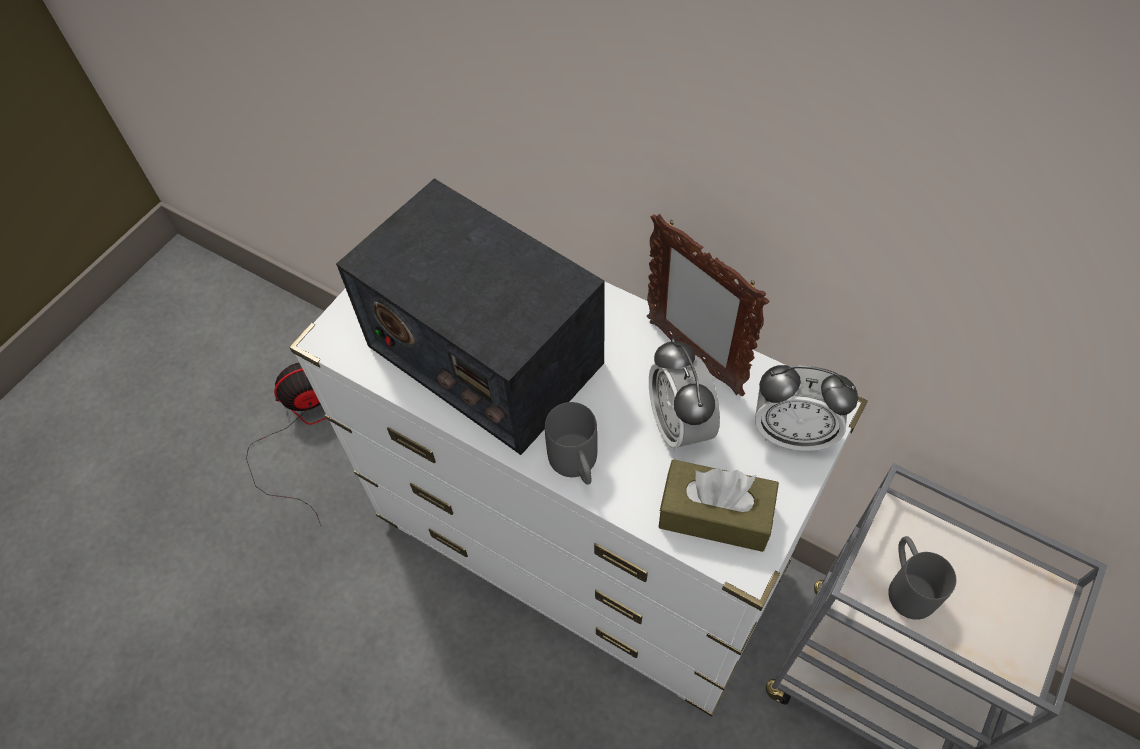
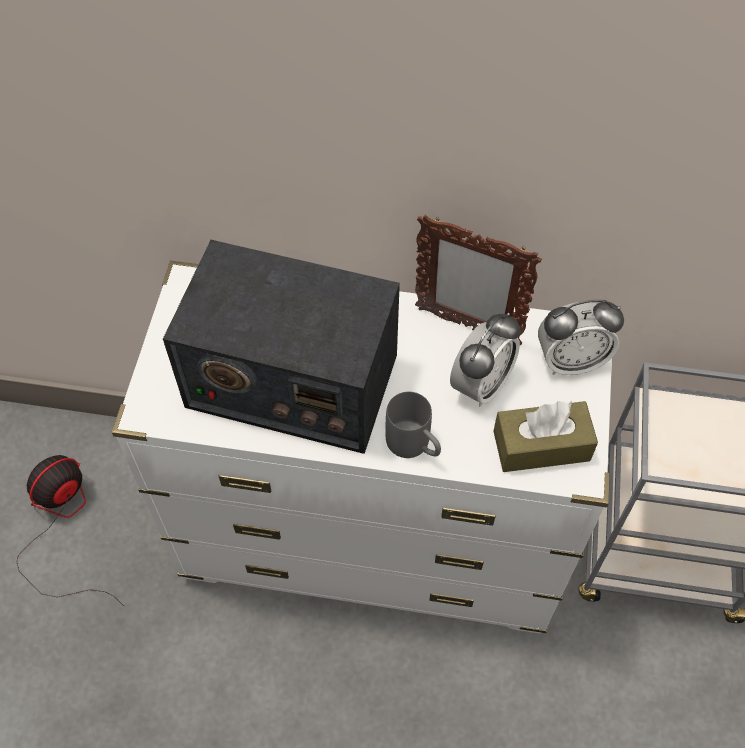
camera: 25 degrees left, 0 degrees up
(679, 425) = (481, 385): alarm clock -> alarm clock turned 105 degrees counterclockwise
(906, 585) = (687, 454): grey mug -> none

